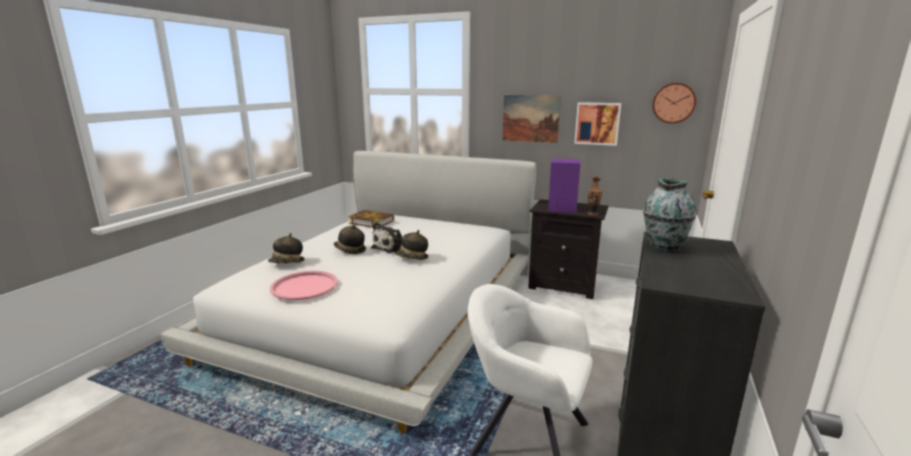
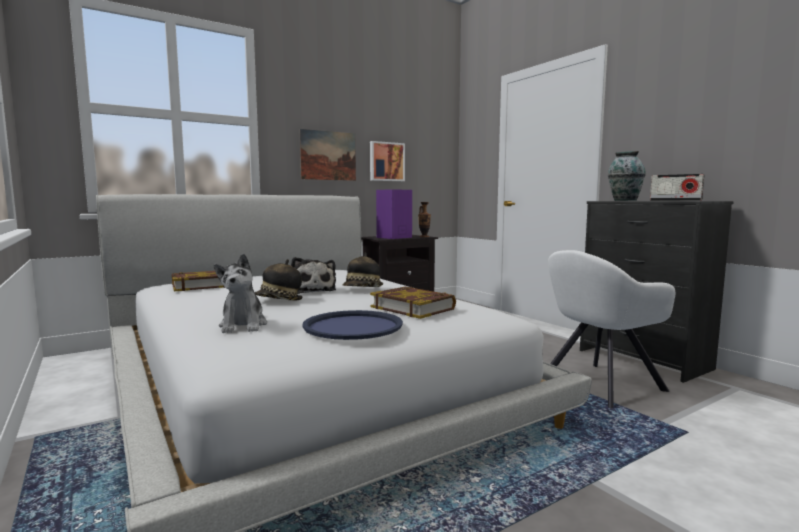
camera: 55 degrees left, 10 degrees down
(287, 263) = (243, 325): hat -> plush toy
(304, 286) = (353, 326): pink tray -> blue tray
(370, 287) = (413, 308): none -> book
(673, 103) = (436, 145): wall clock -> none
(673, 272) = (675, 200): none -> radio

